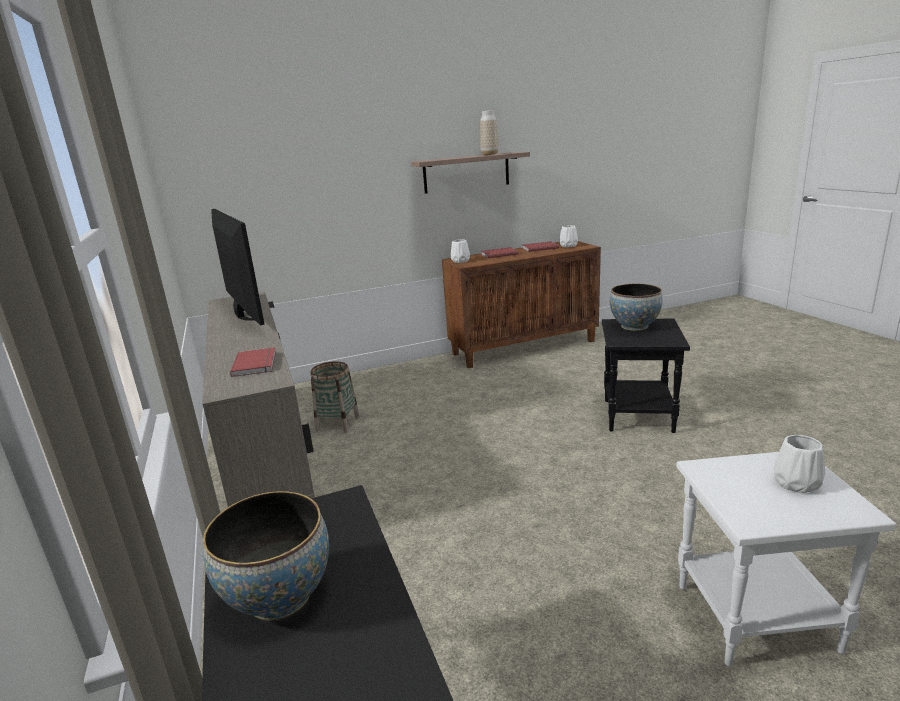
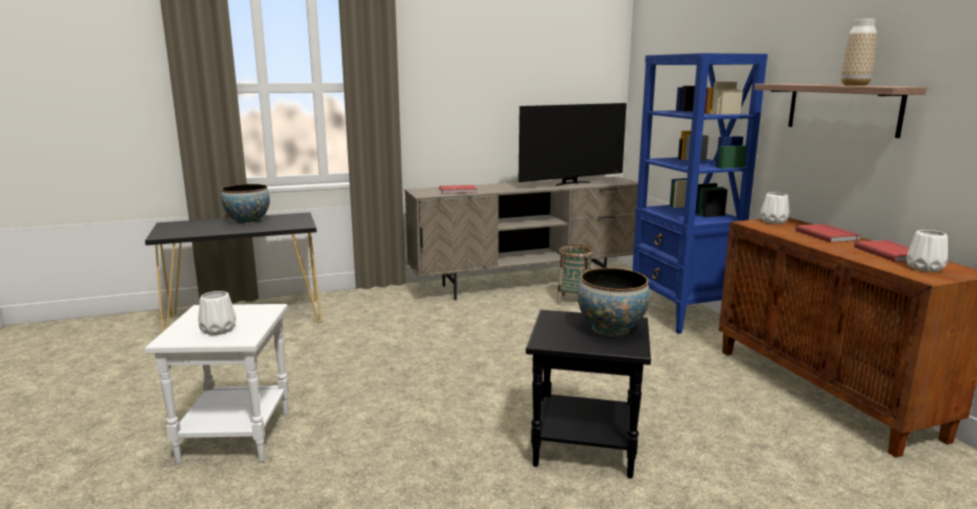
camera: 90 degrees right, 5 degrees down
(390, 377) = (681, 315): none -> blue bookcase

